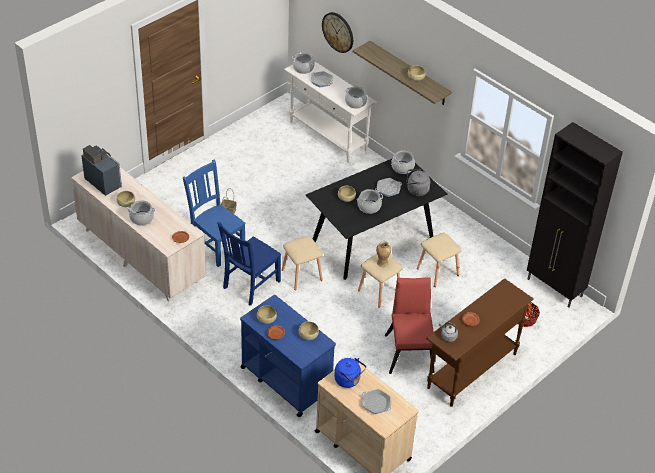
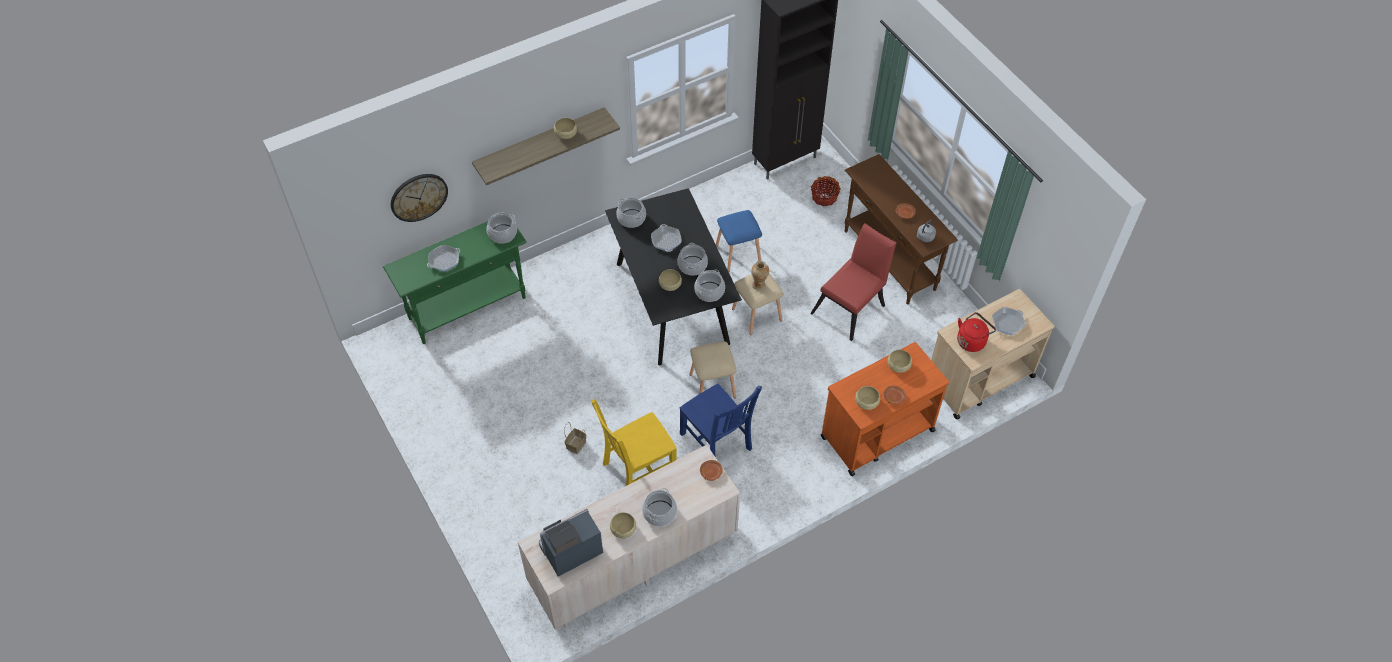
camera: 75 degrees left, 10 degrees up
(216, 245) = (637, 469): blue chair -> yellow chair
(285, 380) = (876, 434): blue cart -> orange cart
(303, 68) = (408, 274): cooking pot -> cooking pot (709, 291)
(328, 137) = (468, 308): white console table -> green console table
(349, 380) = (972, 340): blue kettle -> red kettle
(409, 350) = (851, 307): red chair -> red chair turned 120 degrees clockwise
(416, 190) = (675, 215): grey kettle -> none
(437, 272) = (738, 254): beige stool -> blue stool

